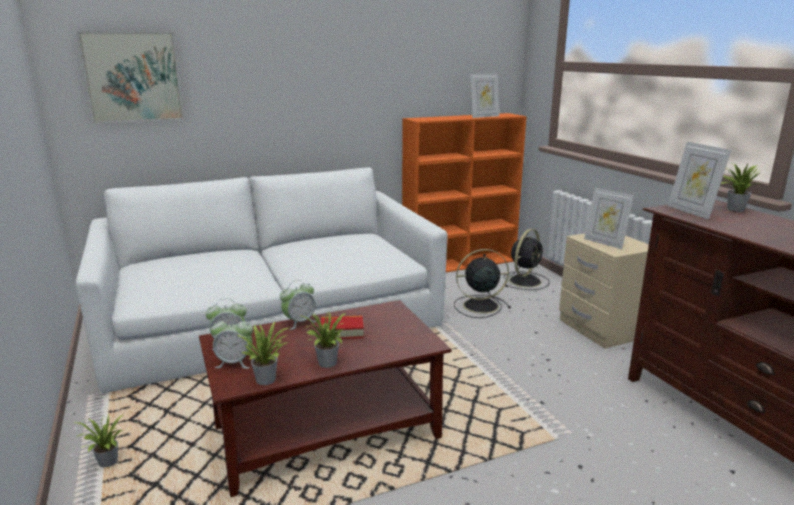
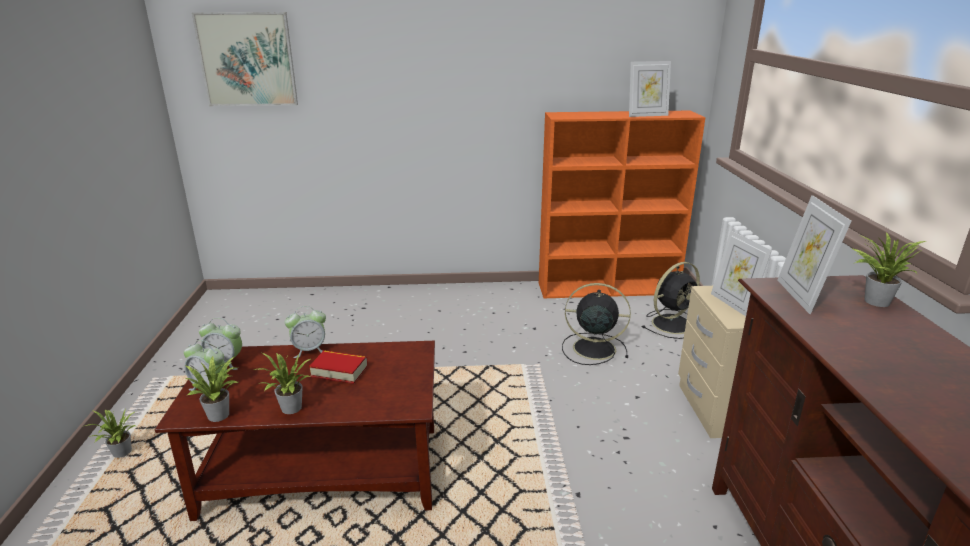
camera: 20 degrees right, 5 degrees up
(272, 320) = (362, 326): white sofa -> none

